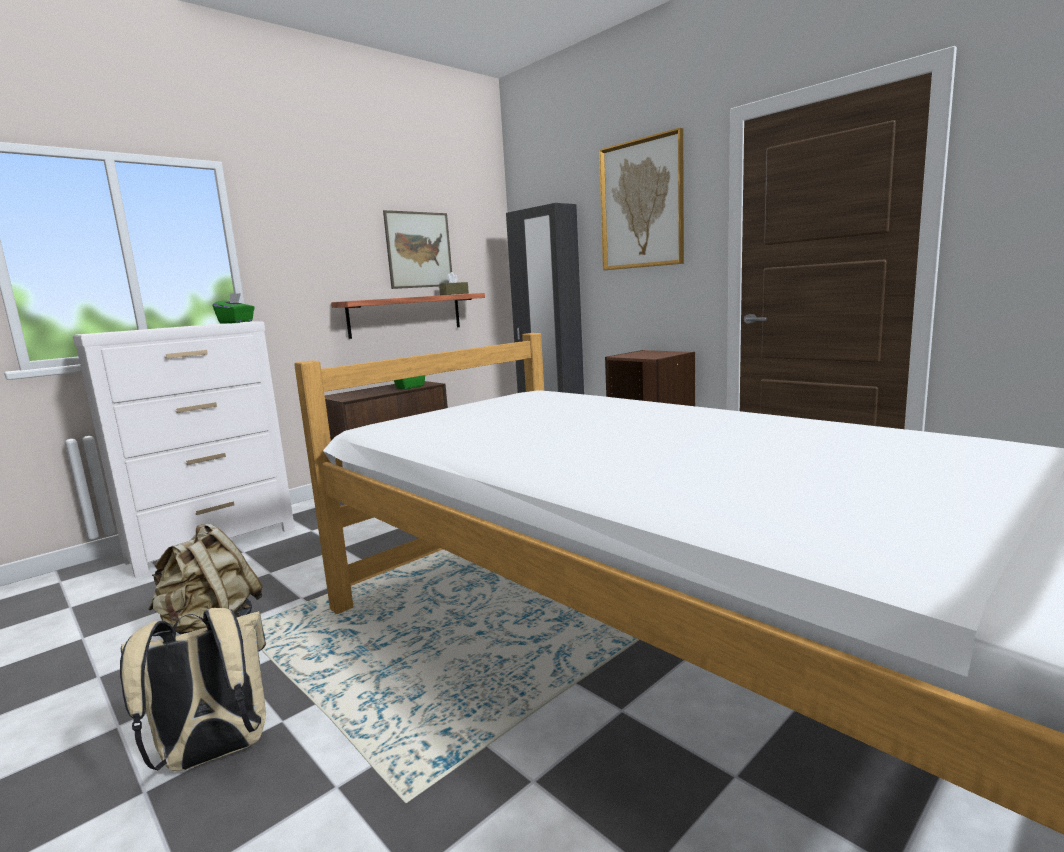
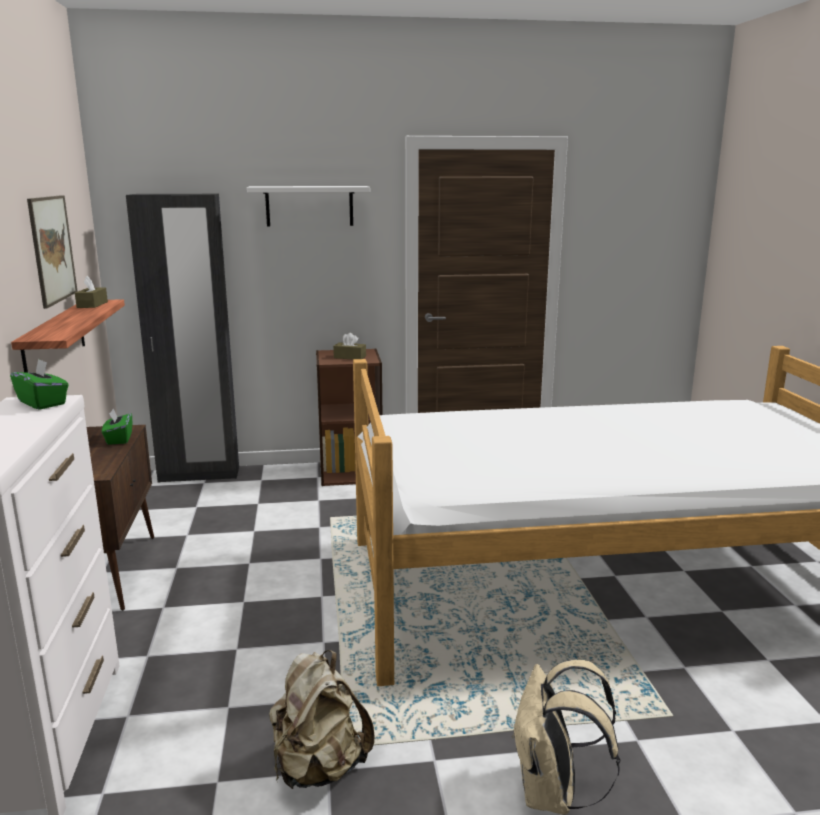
camera: 55 degrees left, 5 degrees up
(641, 204) = (309, 206): picture -> white shelf
(648, 354) = (350, 357): none -> brown tissue box

